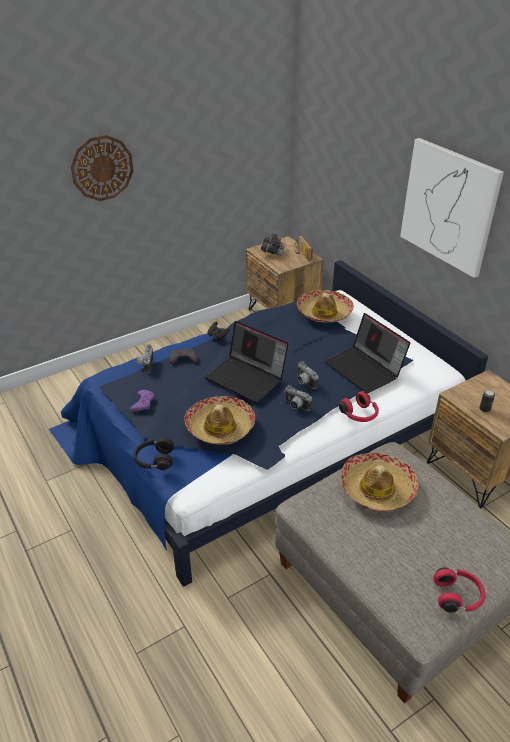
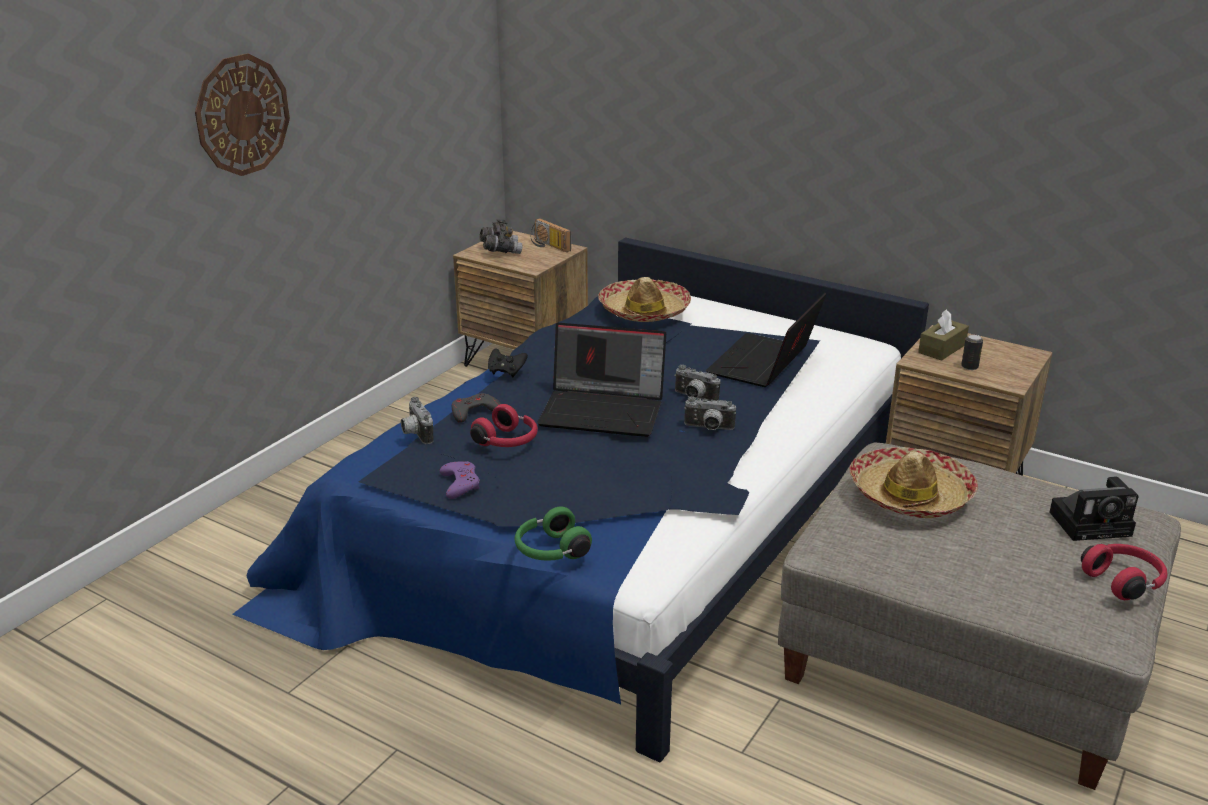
camera: 25 degrees left, 10 degrees down
(154, 460) = (550, 551): black headphones -> green headphones
(220, 427) = (620, 480): hat -> none
(359, 415) = (807, 417): red headphones -> red headphones (507, 441)
(365, 369) = (764, 364): laptop -> laptop turned 90 degrees clockwise
(449, 206) = (822, 96): picture -> none
(474, 548) = (1092, 523): none -> camera
(478, 390) = (942, 349): none -> brown tissue box

